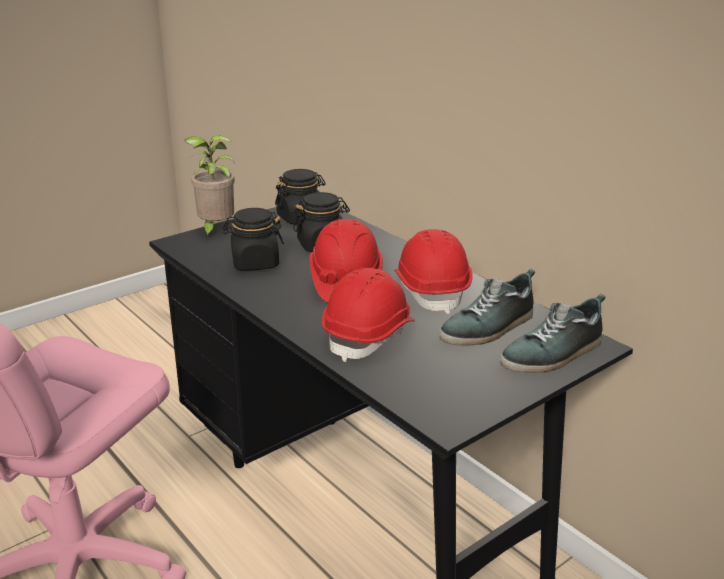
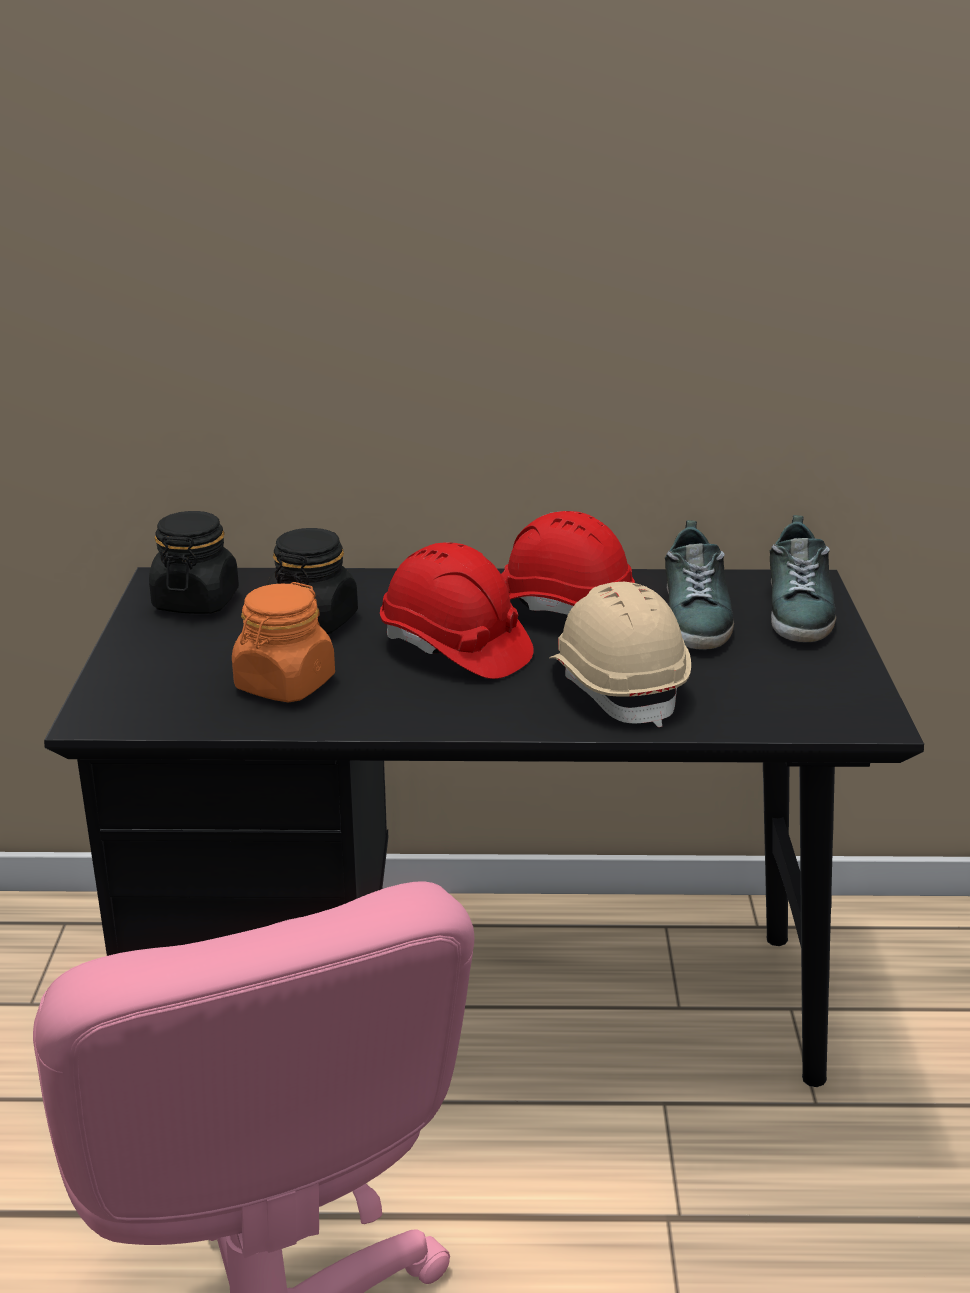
camera: 50 degrees left, 0 degrees up
(215, 229) = (110, 673): potted plant -> none
(255, 263) = (285, 684): black jar -> orange jar
(369, 335) = (617, 687): red hard hat -> beige hard hat

